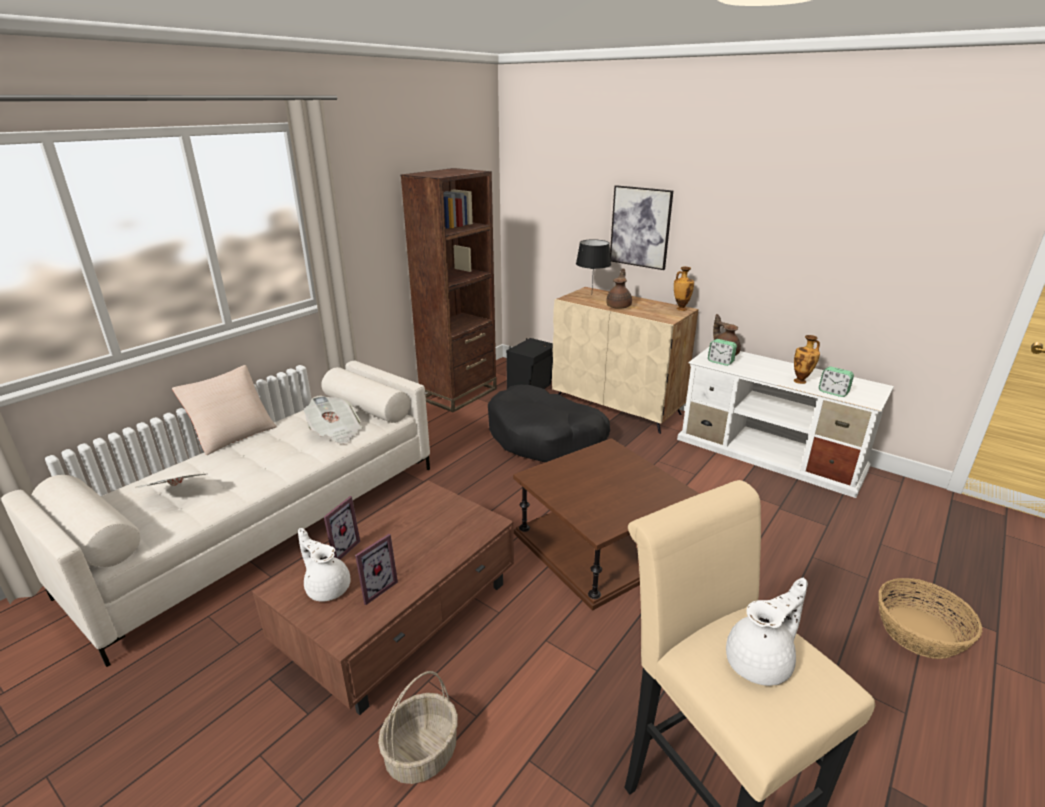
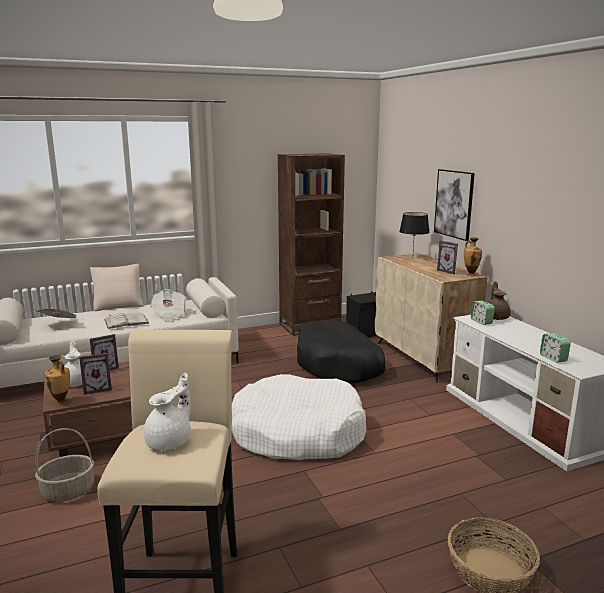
camera: 30 degrees right, 10 degrees down
(285, 460) = (126, 321): none -> white book
(600, 544) = (297, 433): brown side table -> white dog bed
(619, 306) = (421, 266): brown teapot -> none
(654, 308) = (448, 271): none -> picture frame
(760, 663) = (170, 441): white teapot -> white teapot turned 60 degrees counterclockwise
(801, 381) = (535, 346): vase -> vase (61, 402)

